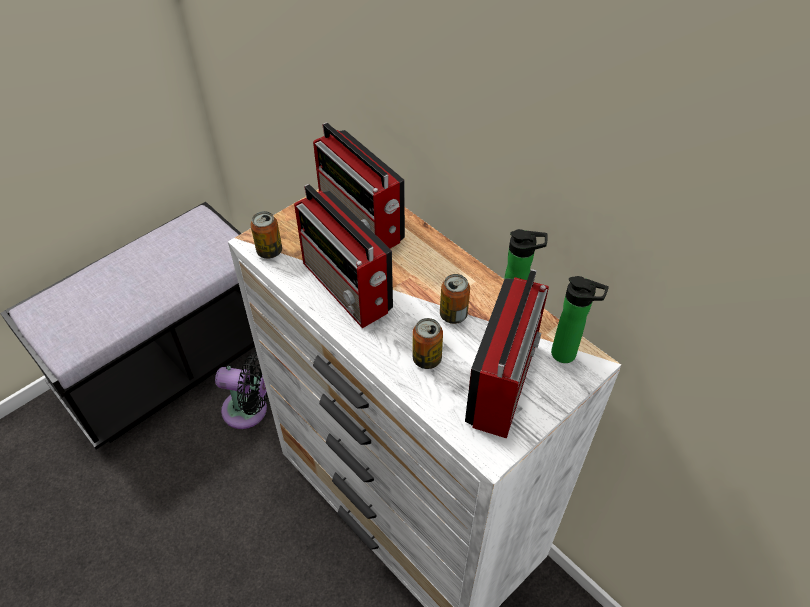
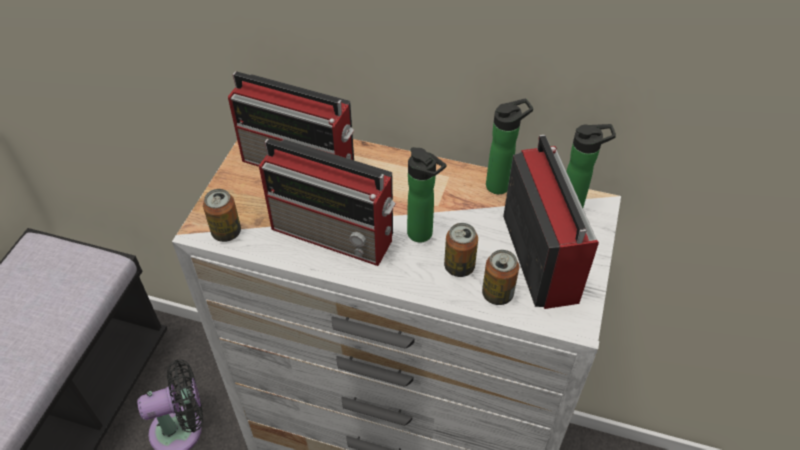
camera: 30 degrees left, 0 degrees up
(416, 320) = (423, 235): none -> bottle
(453, 315) = (452, 215): can -> can (497, 294)

